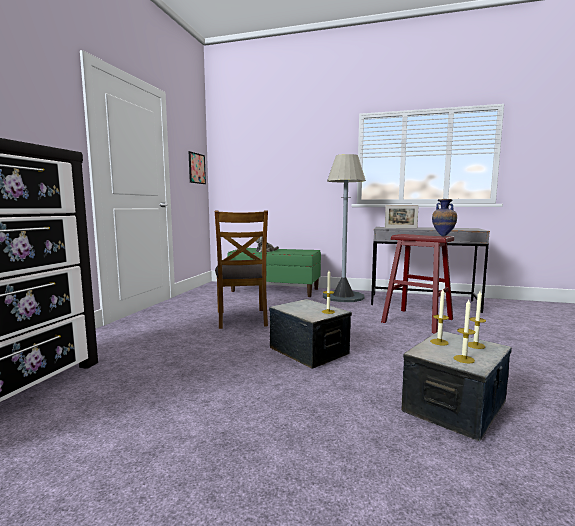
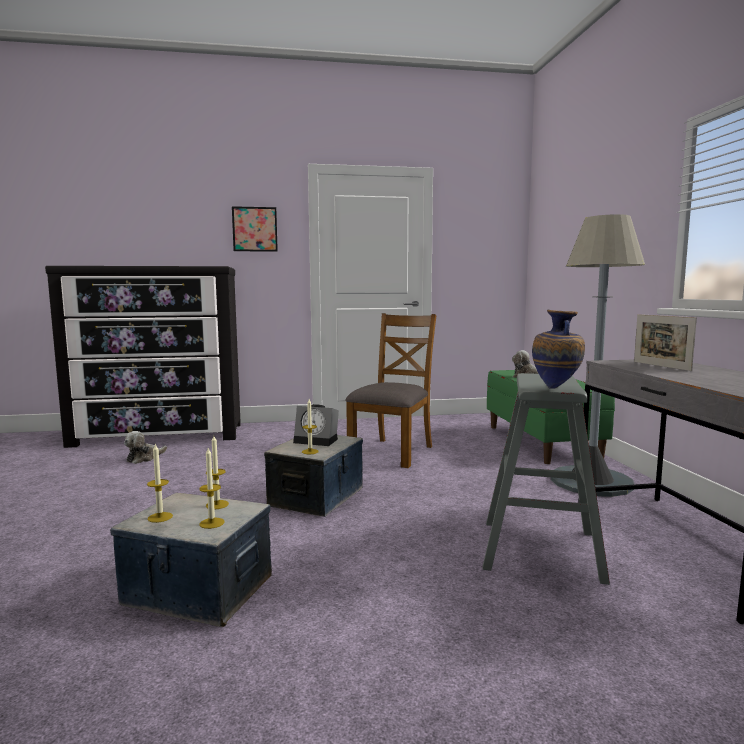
camera: 65 degrees right, 0 degrees up
(68, 421) = (144, 458): none -> plush toy
(196, 168) = (496, 253): picture -> picture (255, 229)
(242, 318) = (393, 452): brown chair -> brown chair turned 150 degrees clockwise
(301, 307) = (317, 440): none -> alarm clock
(417, 320) = (540, 549): red stool -> grey stool

